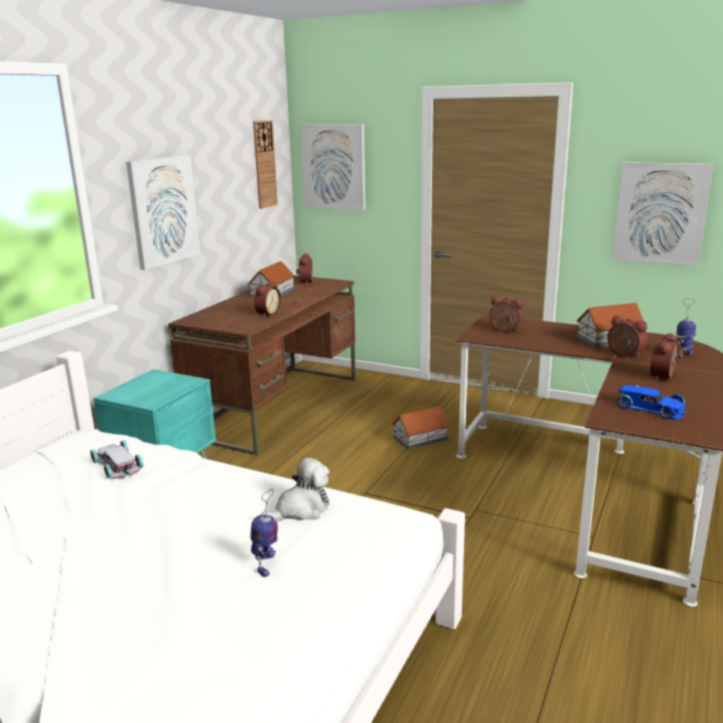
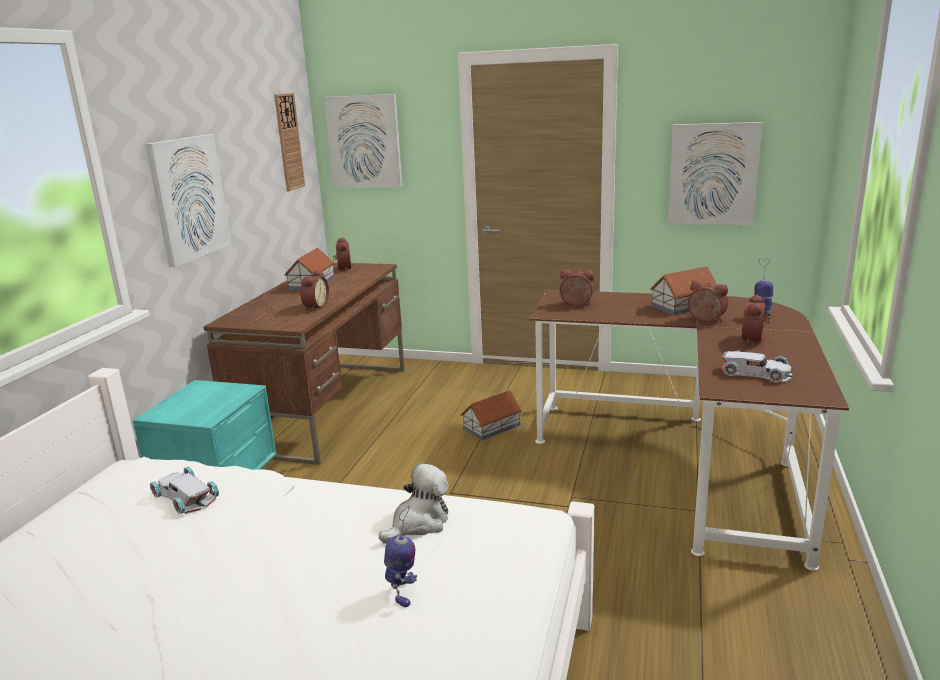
camera: 10 degrees left, 0 degrees up
(650, 408) = (756, 373): blue toy car -> white toy car

